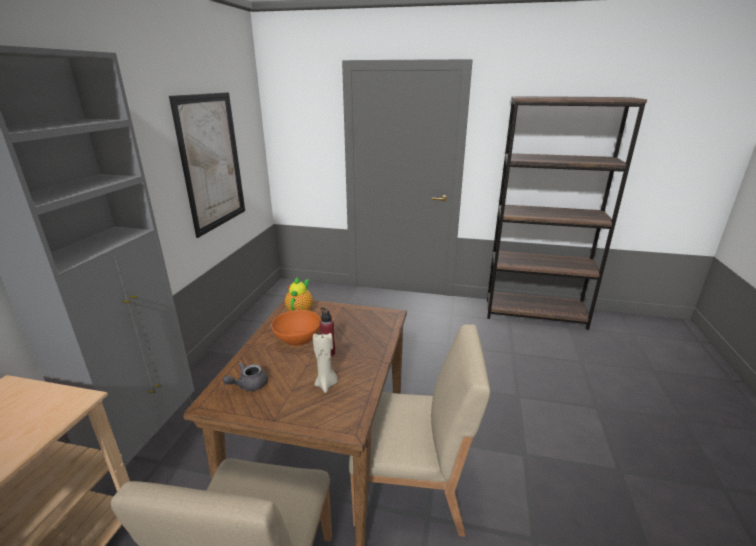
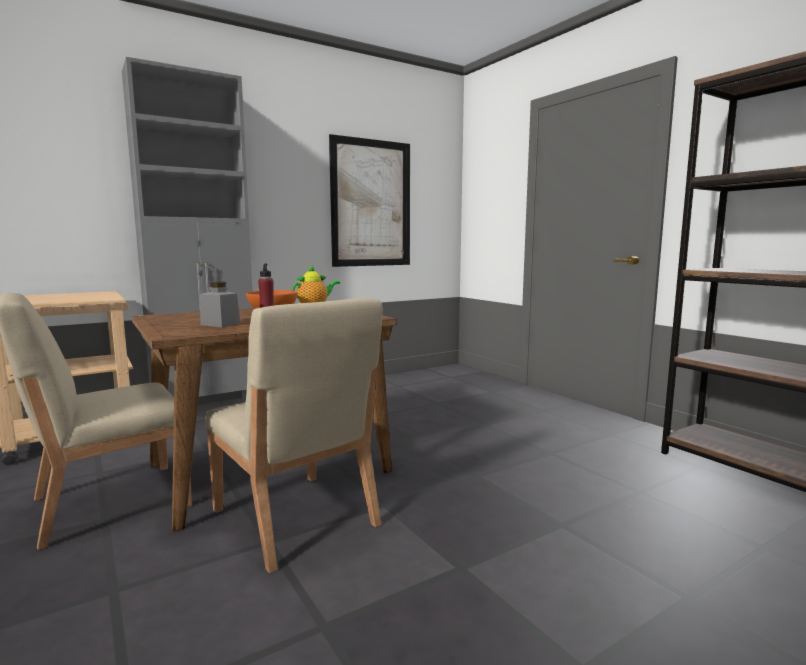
camera: 45 degrees right, 15 degrees down
(248, 385) = (186, 316): grey teapot -> none
(326, 384) = (220, 324): beige candle -> grey jar

